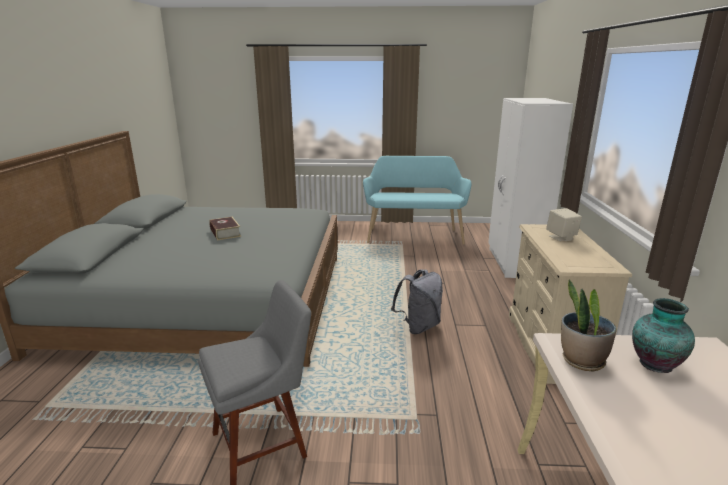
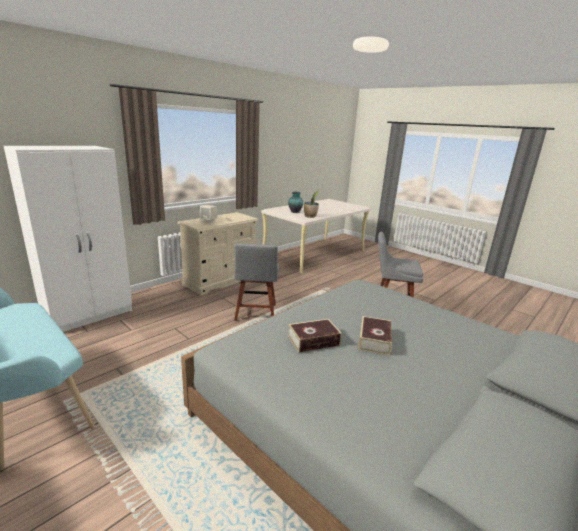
camera: 140 degrees left, 0 degrees up
(265, 222) = (313, 341): none -> book
(418, 326) = (255, 313): grey backpack -> grey chair

